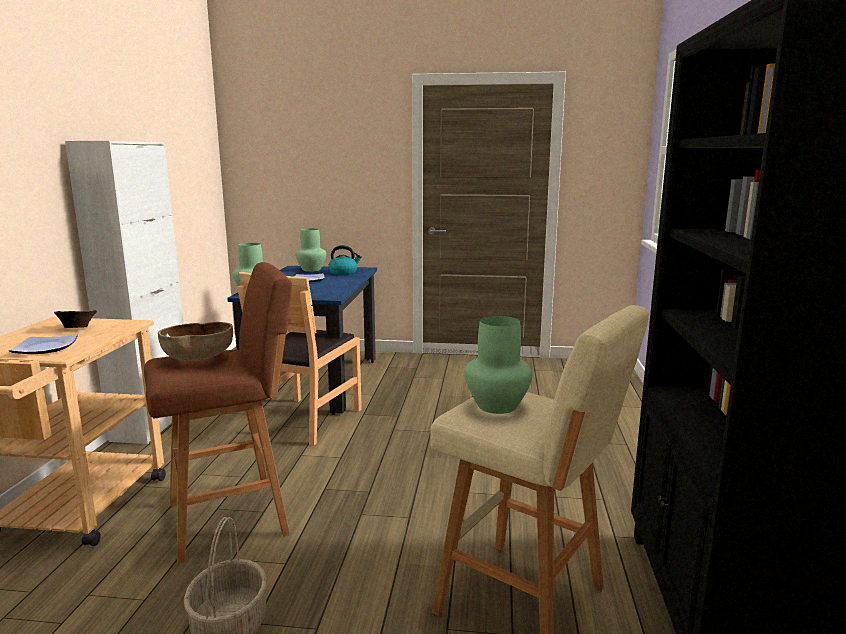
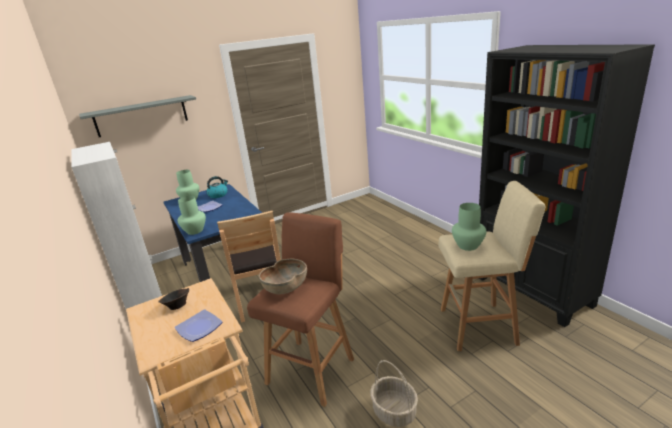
camera: 35 degrees left, 10 degrees up
(295, 153) = (141, 116): none -> grey shelf

